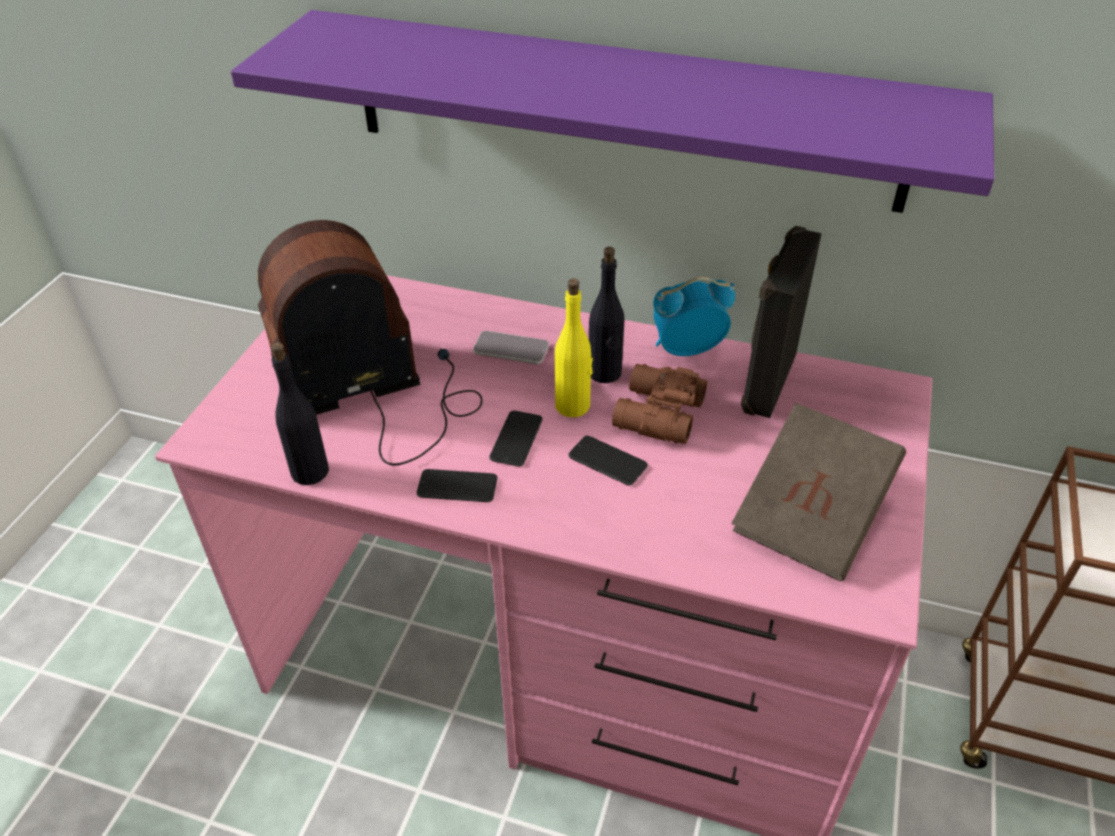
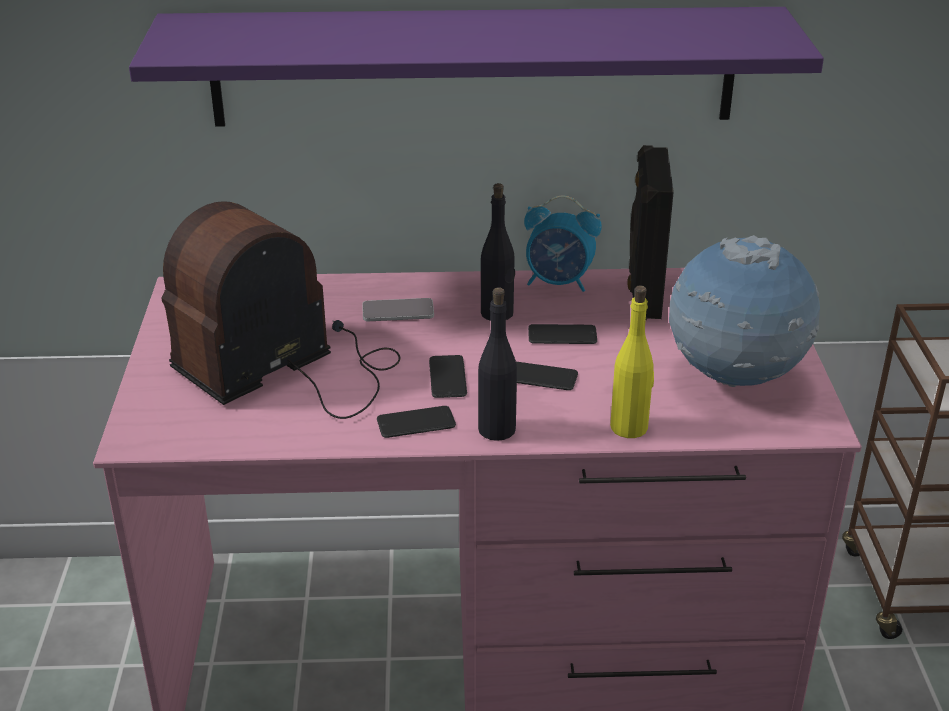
camera: 20 degrees left, 10 degrees down
(310, 471) = (265, 441): black bottle -> black bottle (496, 429)
(573, 406) = (484, 343): yellow bottle -> yellow bottle (629, 427)
(656, 415) = (562, 335): brown binoculars -> phone
(686, 349) = (559, 283): alarm clock -> alarm clock turned 135 degrees counterclockwise
(811, 516) = (734, 380): brown book -> globe

